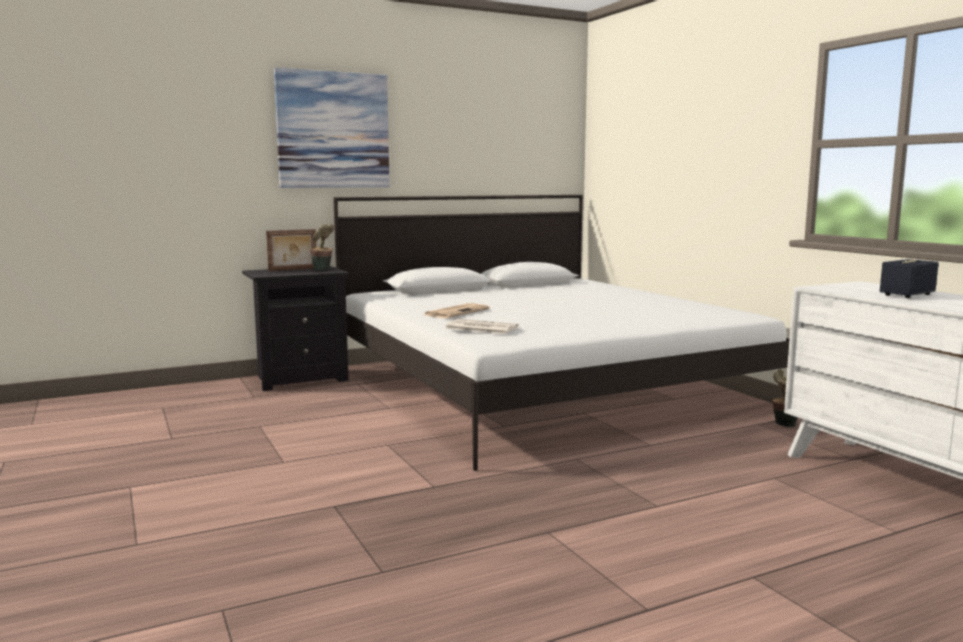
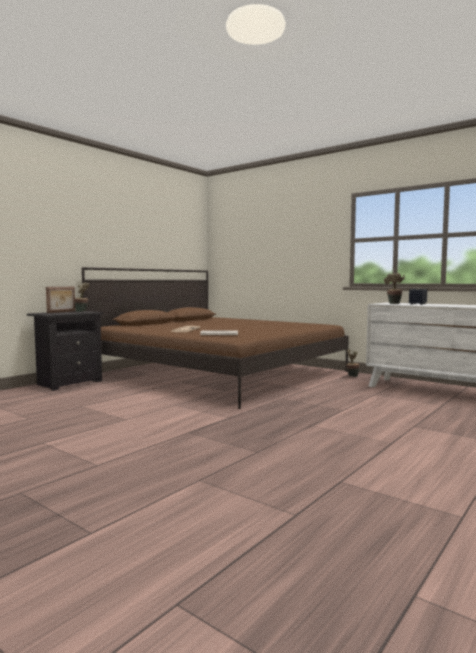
camera: 25 degrees left, 5 degrees down
(333, 130) = (80, 225): picture -> none
(541, 386) = (219, 373): white bed -> brown bed
(851, 291) = (394, 304): none -> potted plant

